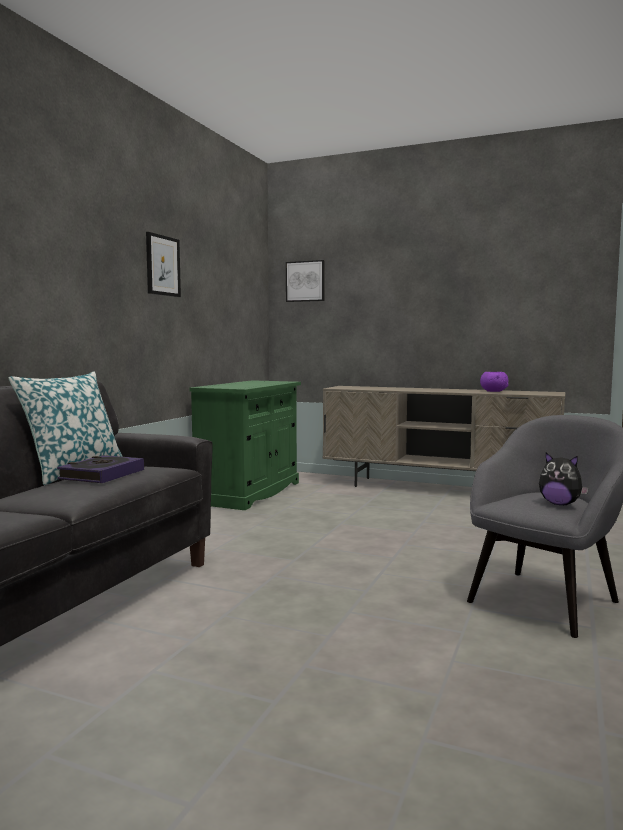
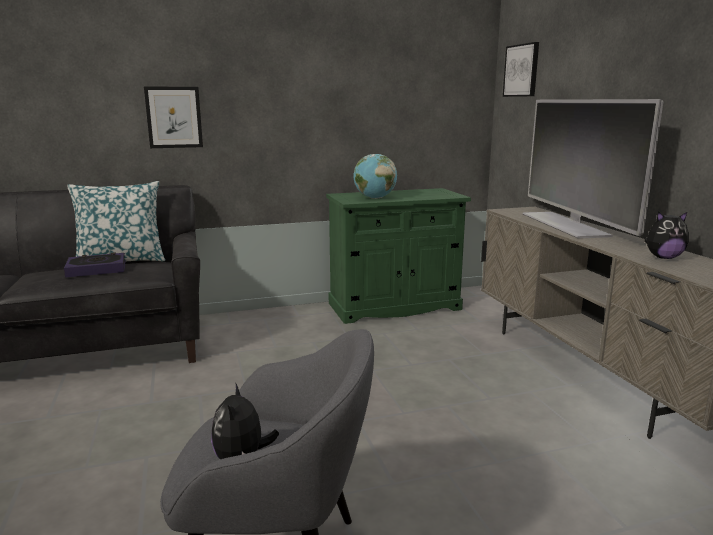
camera: 50 degrees right, 10 degrees up
(162, 265) = (291, 74): picture -> picture (174, 117)
(245, 386) = (374, 198): none -> globe
(397, 388) = (565, 224): none -> television
(493, 391) = (663, 257): purple bowl -> plush toy

